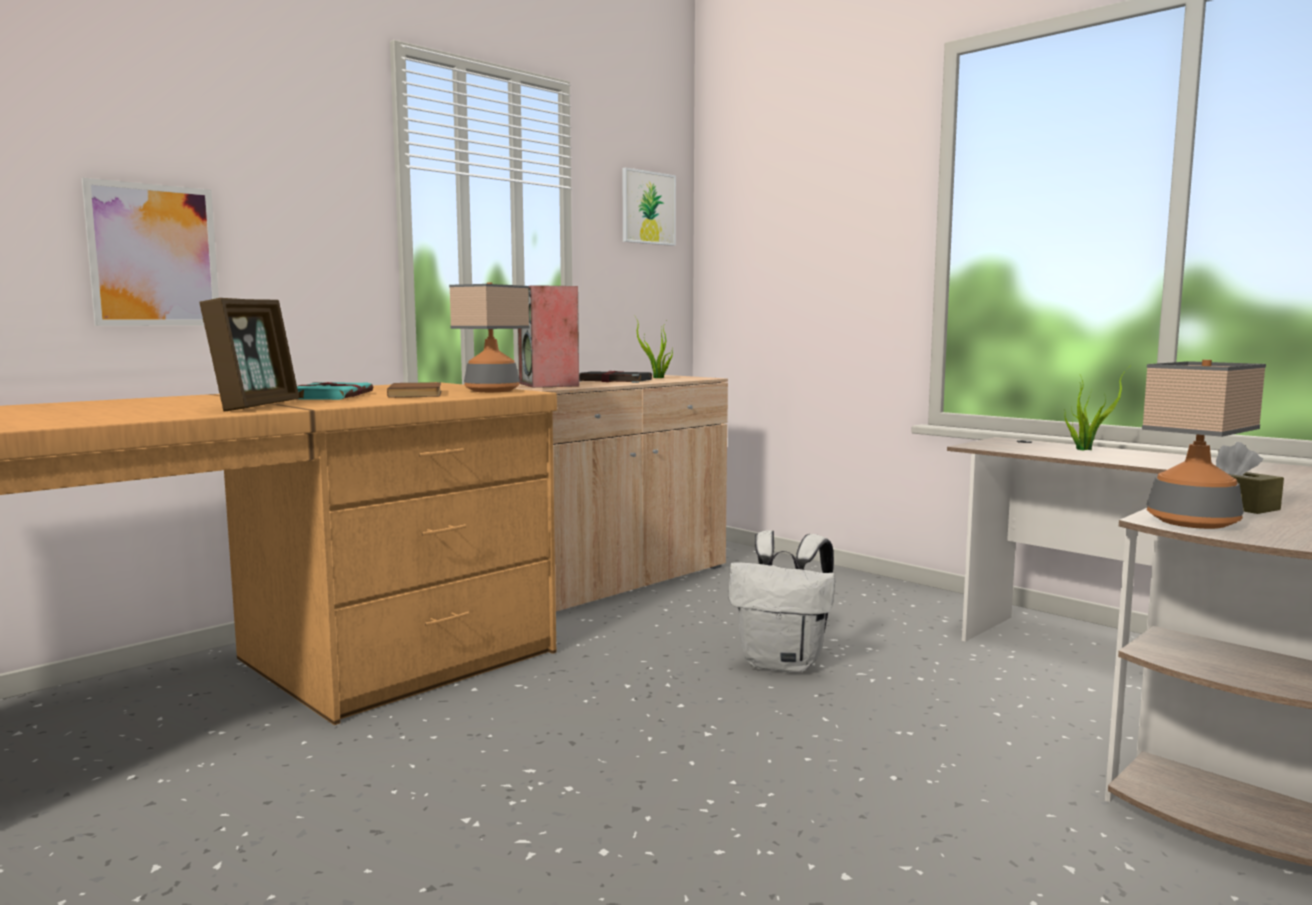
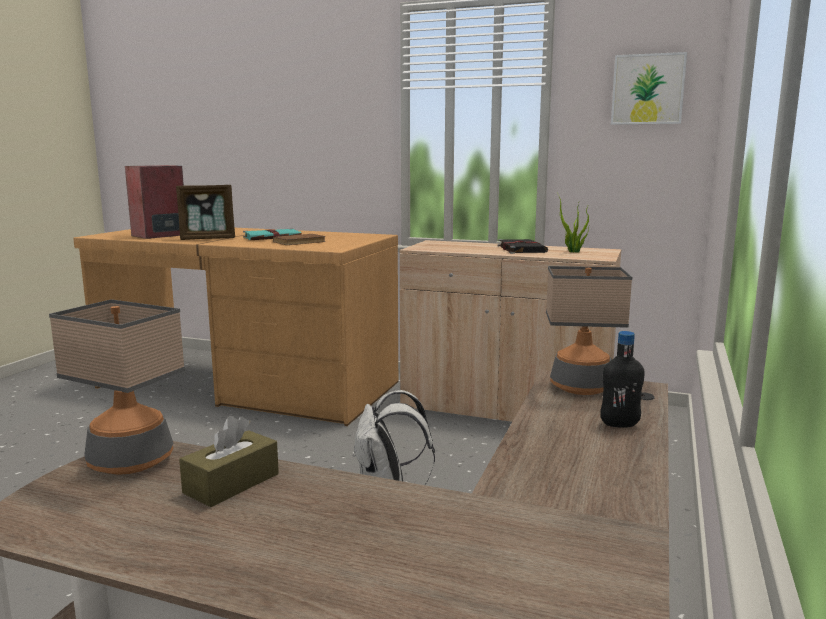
camera: 65 degrees right, 5 degrees up
(154, 255) = (271, 155): picture -> none
(492, 390) = (337, 245): table lamp -> table lamp (581, 387)
(549, 385) = (454, 246): speaker -> speaker (159, 235)
(1086, 449) = (619, 424): potted plant -> black bottle

